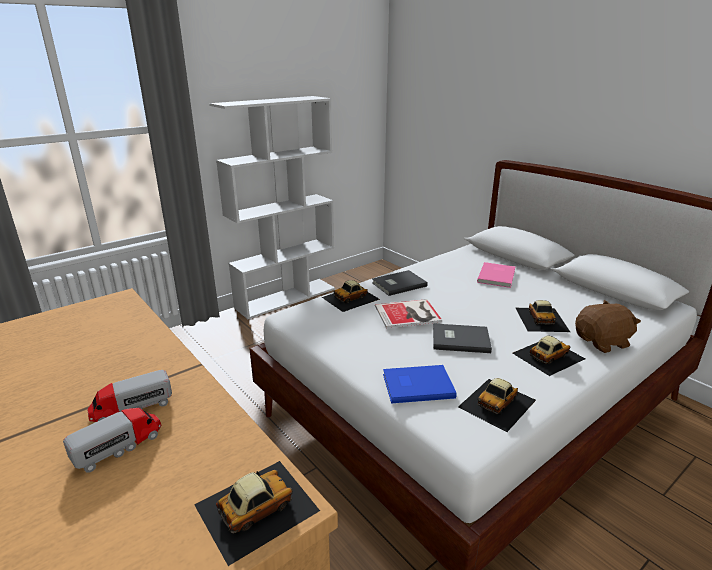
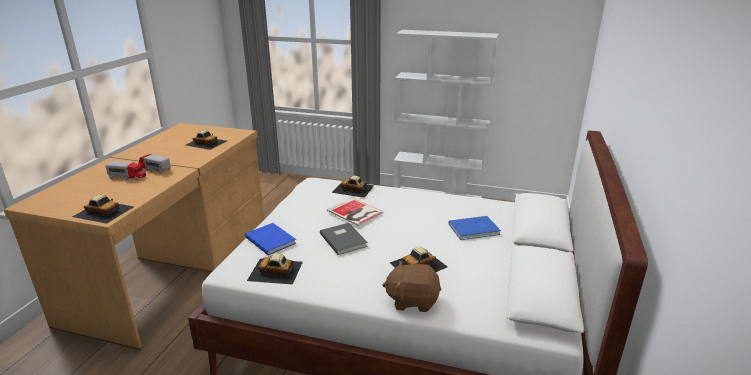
camera: 55 degrees right, 0 degrees up
(398, 284) = (399, 197): grey book -> none
(497, 276) = (475, 230): pink book -> blue book
(547, 355) = (359, 278): toy car -> toy car (206, 142)
(602, 342) = (412, 300): brown plush toy -> brown plush toy turned 150 degrees clockwise

